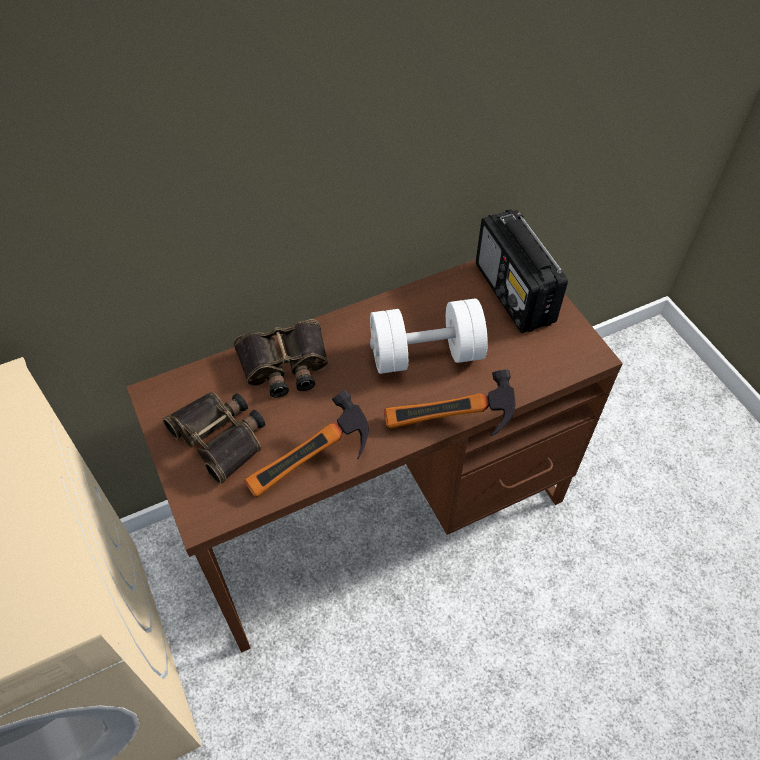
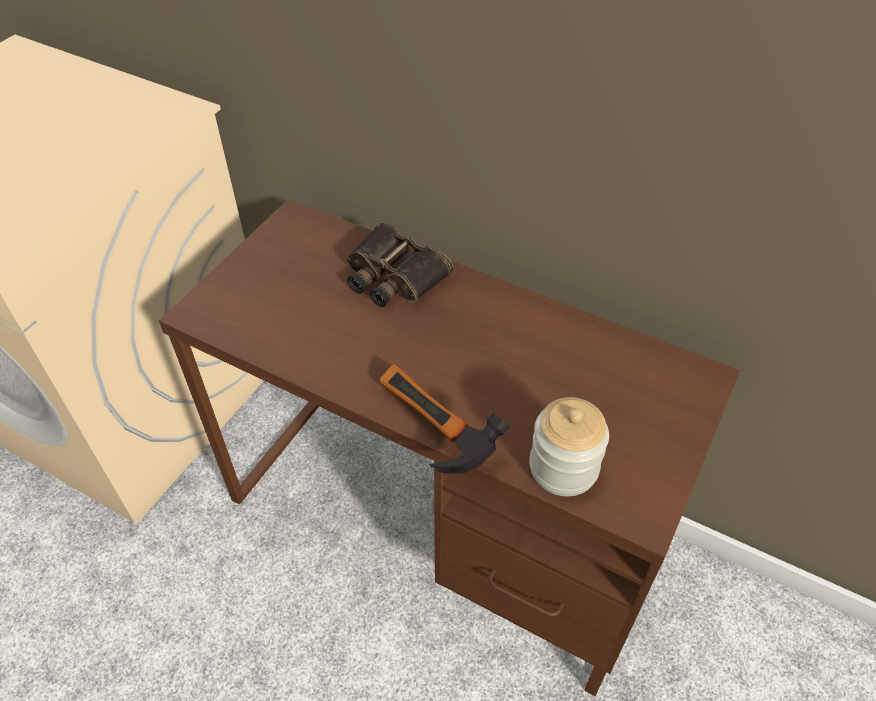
camera: 55 degrees right, 5 degrees down
(221, 437) = (283, 279): binoculars -> none
(312, 467) = (297, 355): hammer -> none
(426, 354) = (500, 368): white dumbbell -> none
(514, 294) = (656, 401): radio -> none
(529, 370) = (563, 467): none -> jar

